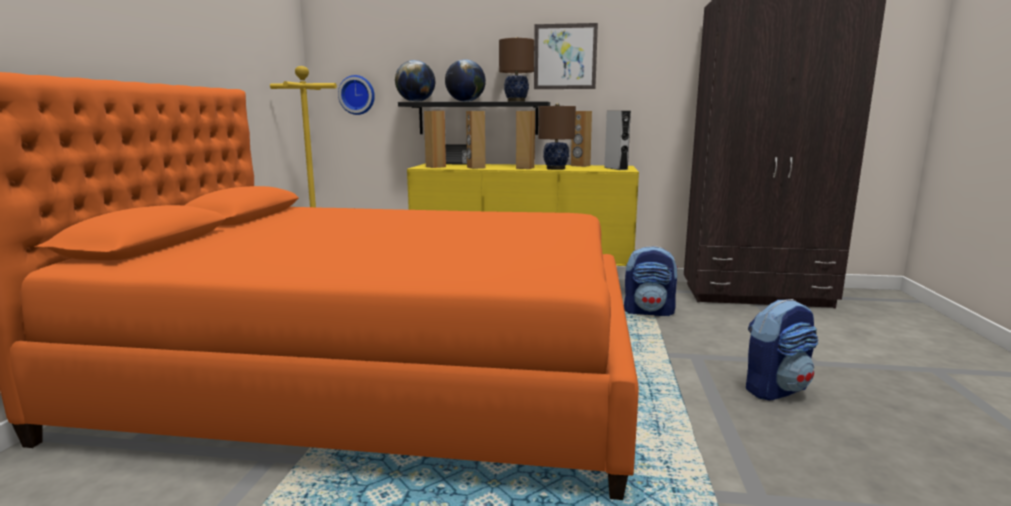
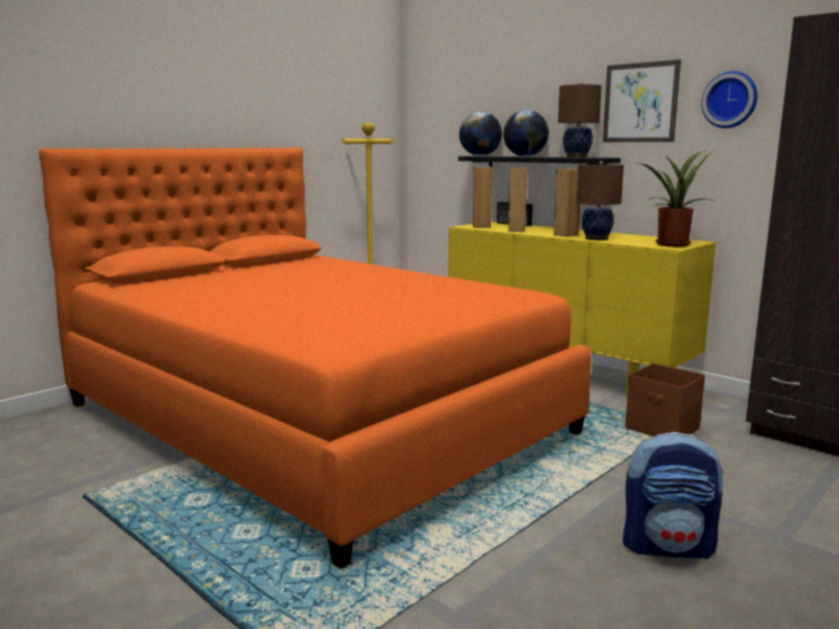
camera: 35 degrees right, 0 degrees up
(357, 95) = (438, 147): wall clock -> wall clock (730, 100)
(580, 165) = (643, 237): brown speaker -> none
(615, 168) = (670, 244): grey speaker -> potted plant
(649, 312) = (662, 429): backpack -> brown storage box

